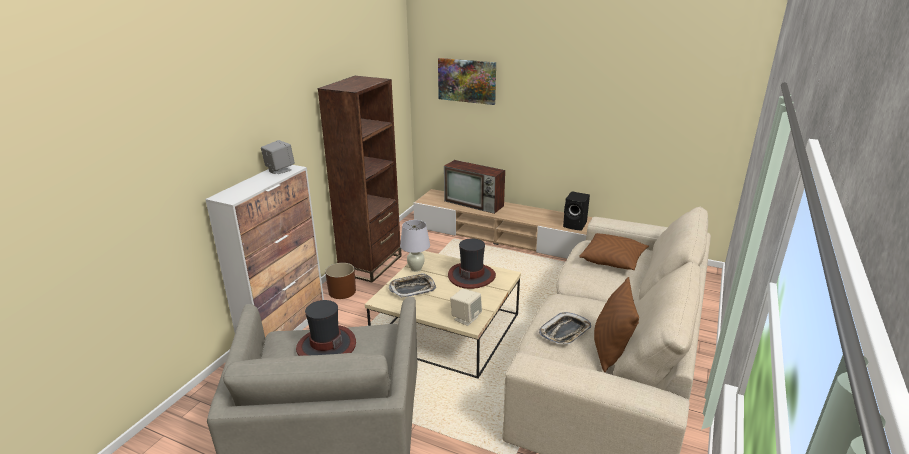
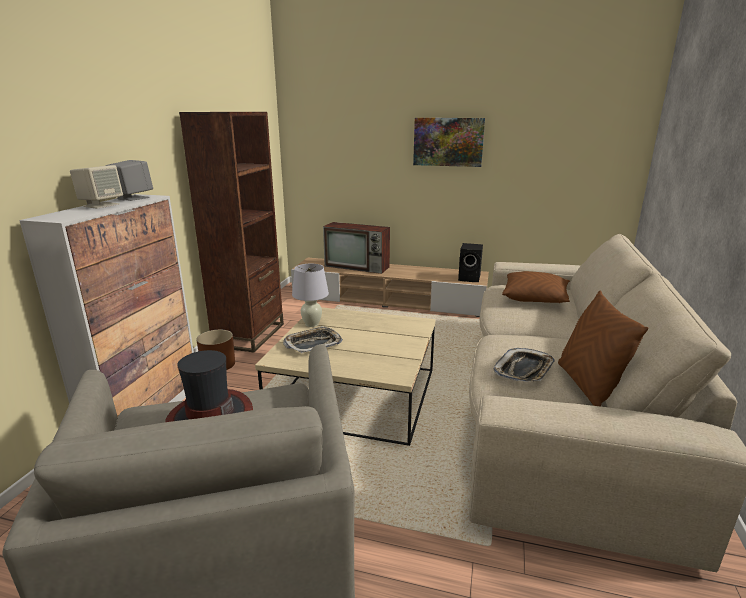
camera: 10 degrees left, 5 degrees down
(466, 318) = (389, 369): beige speaker -> beige speaker (101, 205)
(467, 81) = (343, 134): picture -> picture (448, 142)
(471, 276) = (380, 326): hat -> none

